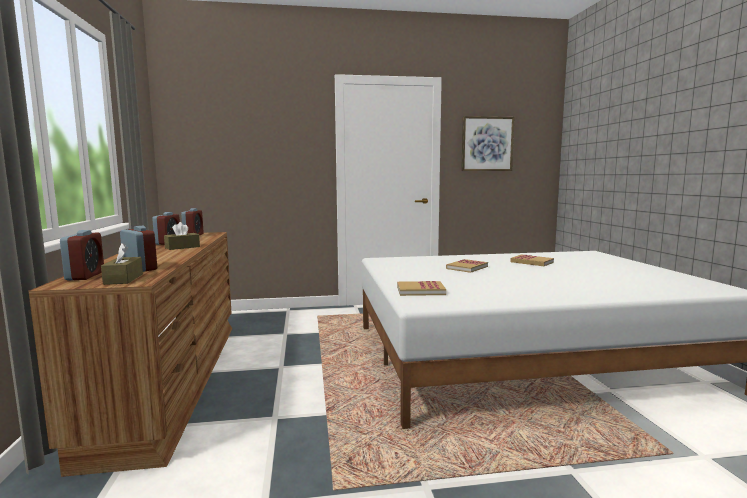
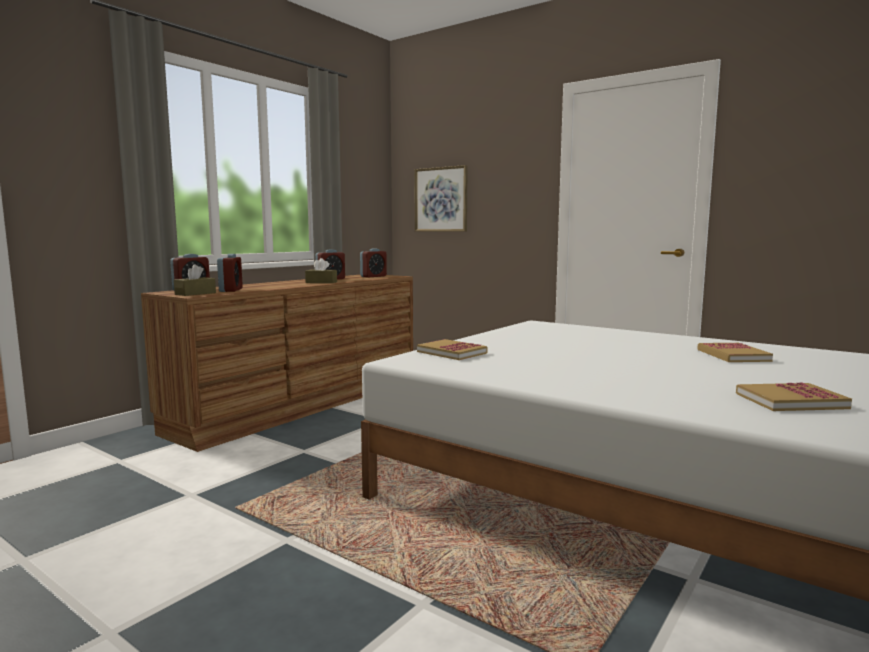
camera: 45 degrees right, 0 degrees up
(467, 267) = (603, 345): book -> book (790, 401)
(487, 144) = (802, 158): picture -> picture (441, 199)

